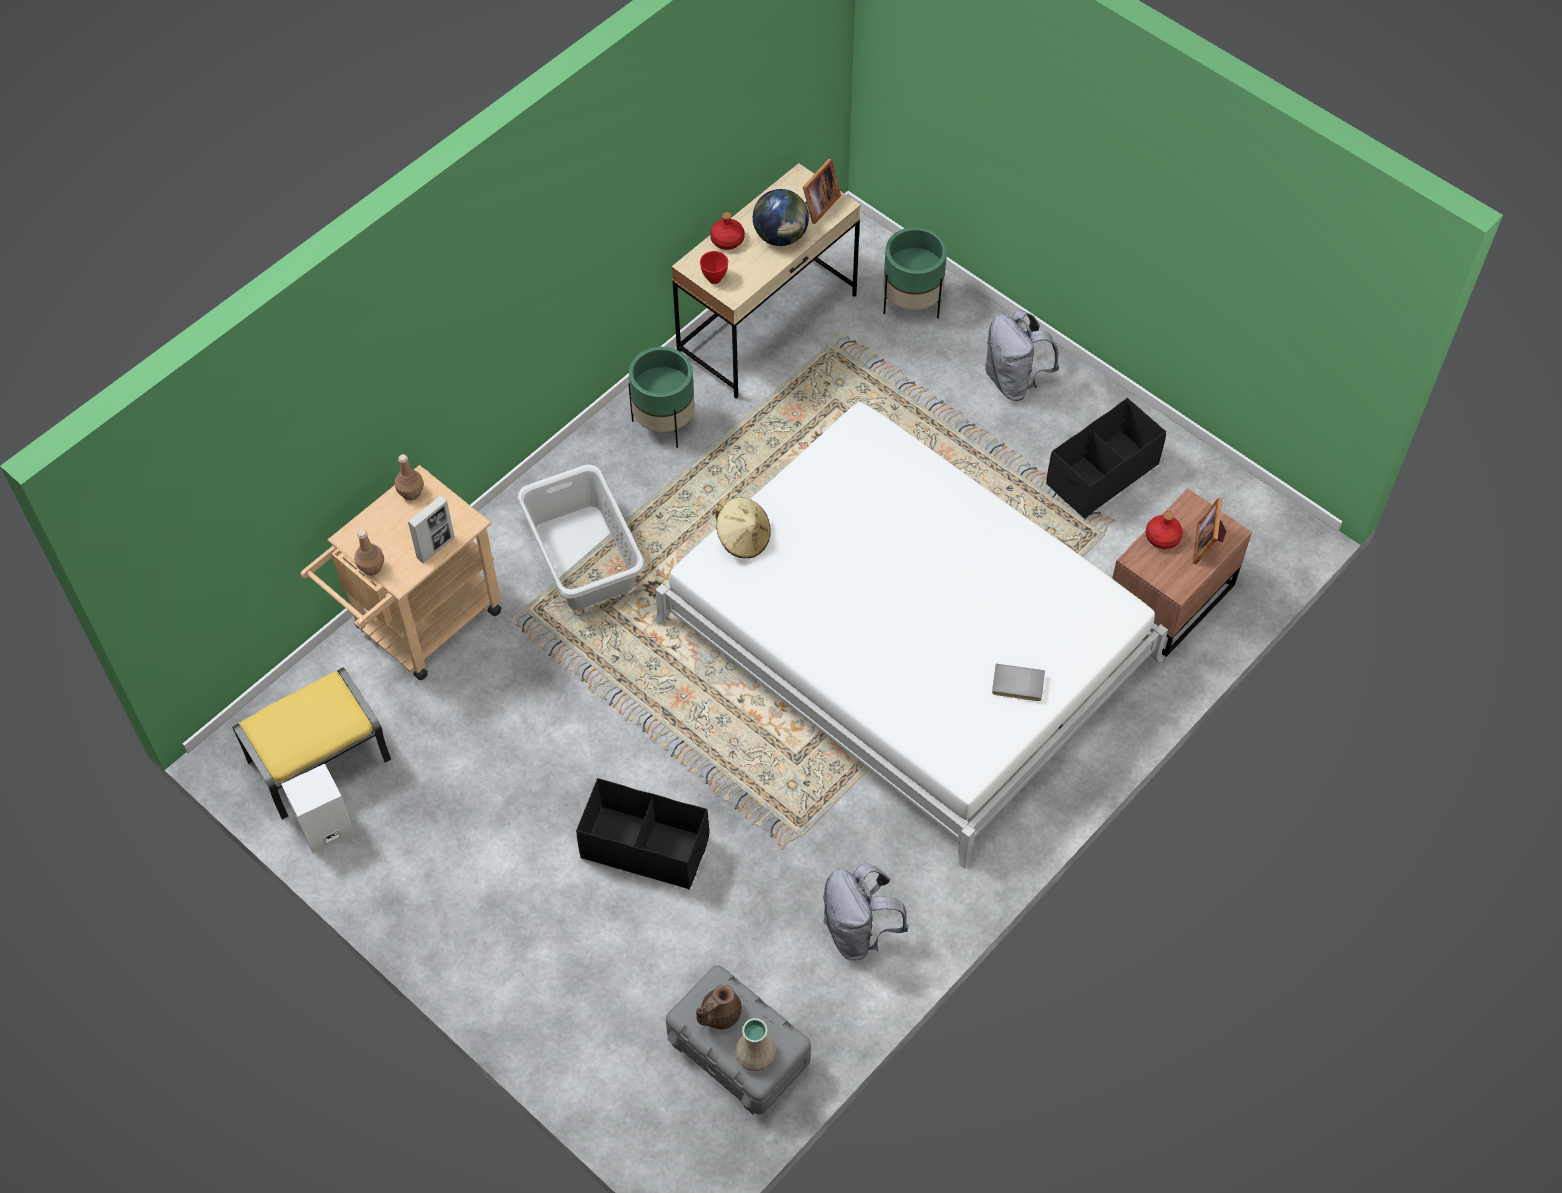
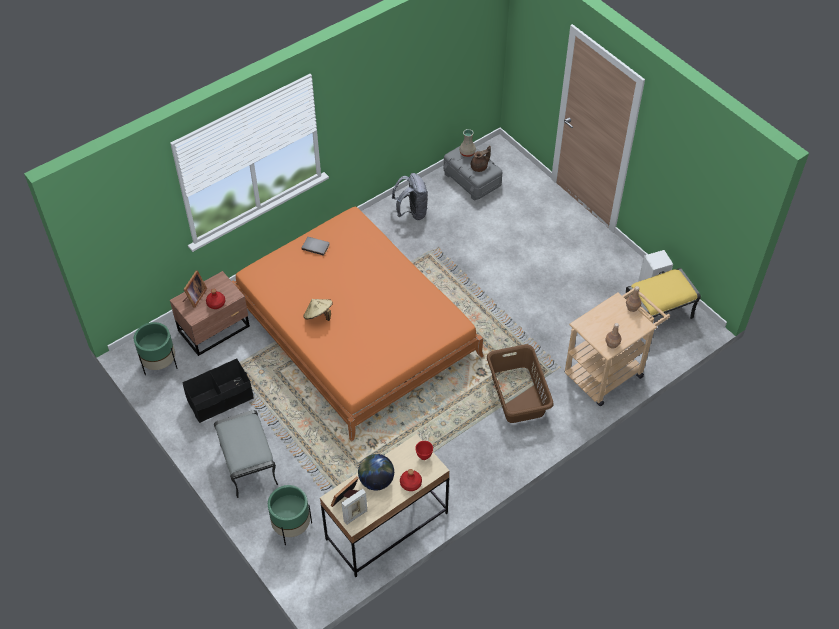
camera: 170 degrees left, 5 degrees down
(436, 548) = (598, 313): picture frame -> picture frame (355, 516)
(583, 558) = (518, 394): grey laundry basket -> brown laundry basket
(645, 847) = (501, 256): black storage box -> none
(664, 423) = (462, 468): green planter -> green planter (160, 364)
(743, 538) = (433, 335): beige hat -> beige hat (318, 316)
(907, 639) = (355, 328): white bed -> orange bed
(1014, 381) = (247, 463): grey backpack -> grey ottoman

